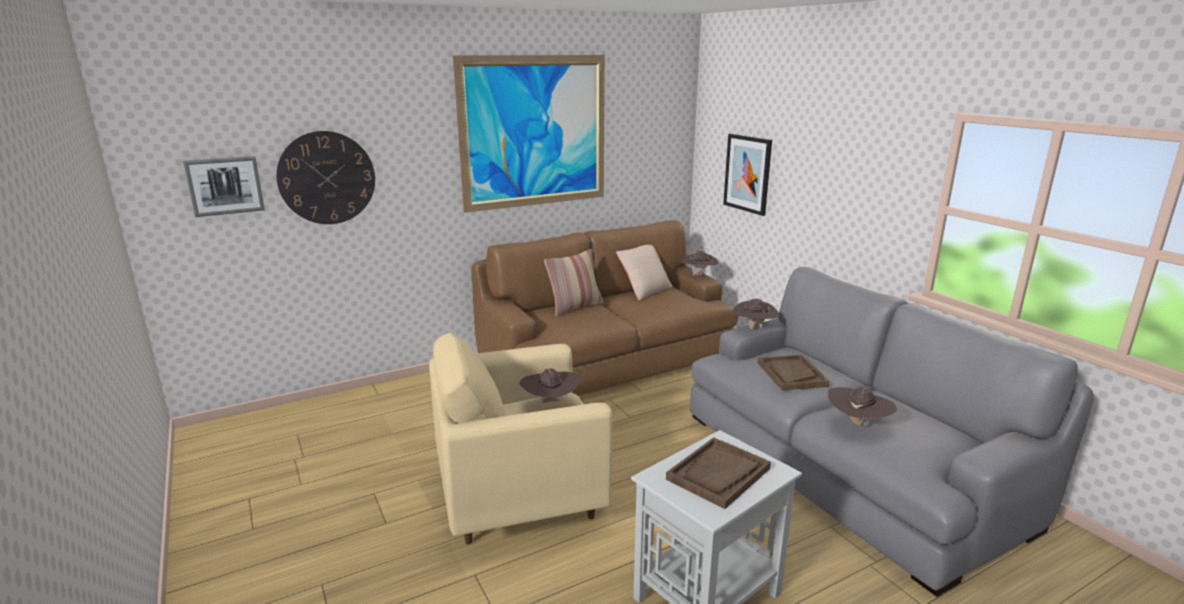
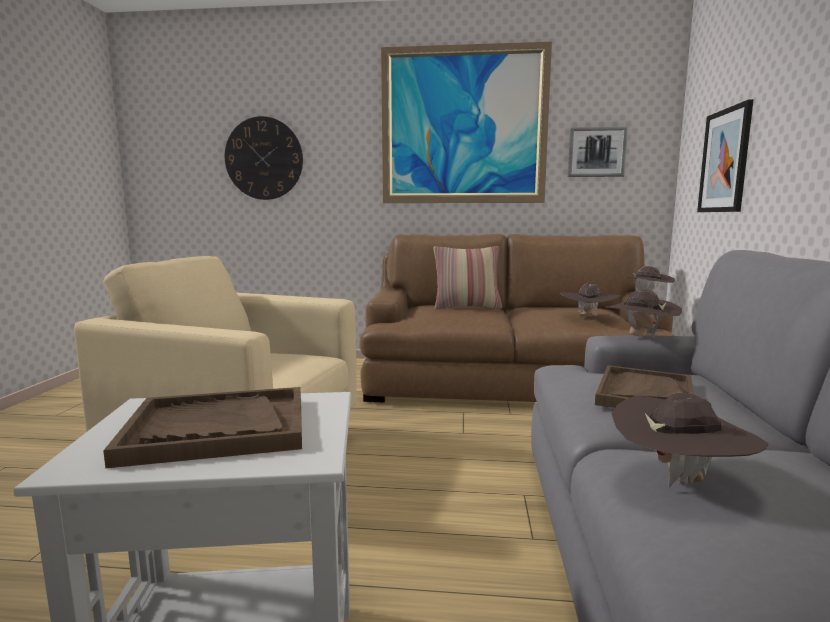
camera: 35 degrees right, 10 degrees down
(225, 186) = (189, 159): picture -> picture (596, 152)
(550, 403) = (294, 356): brown hat -> brown hat (588, 318)
(644, 290) = (568, 308): beige pillow -> none

